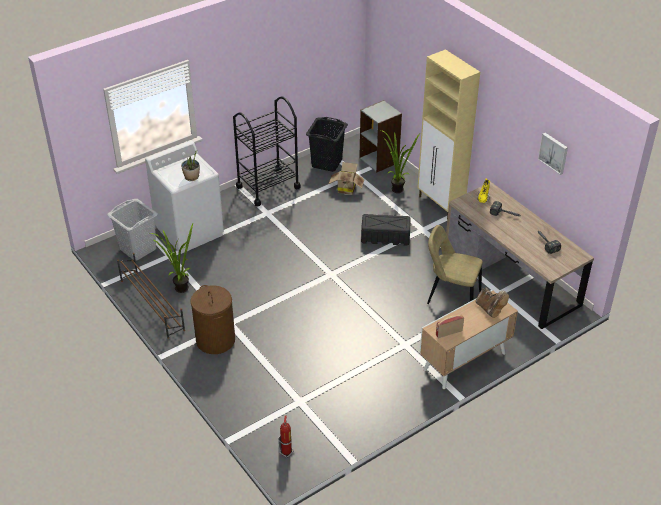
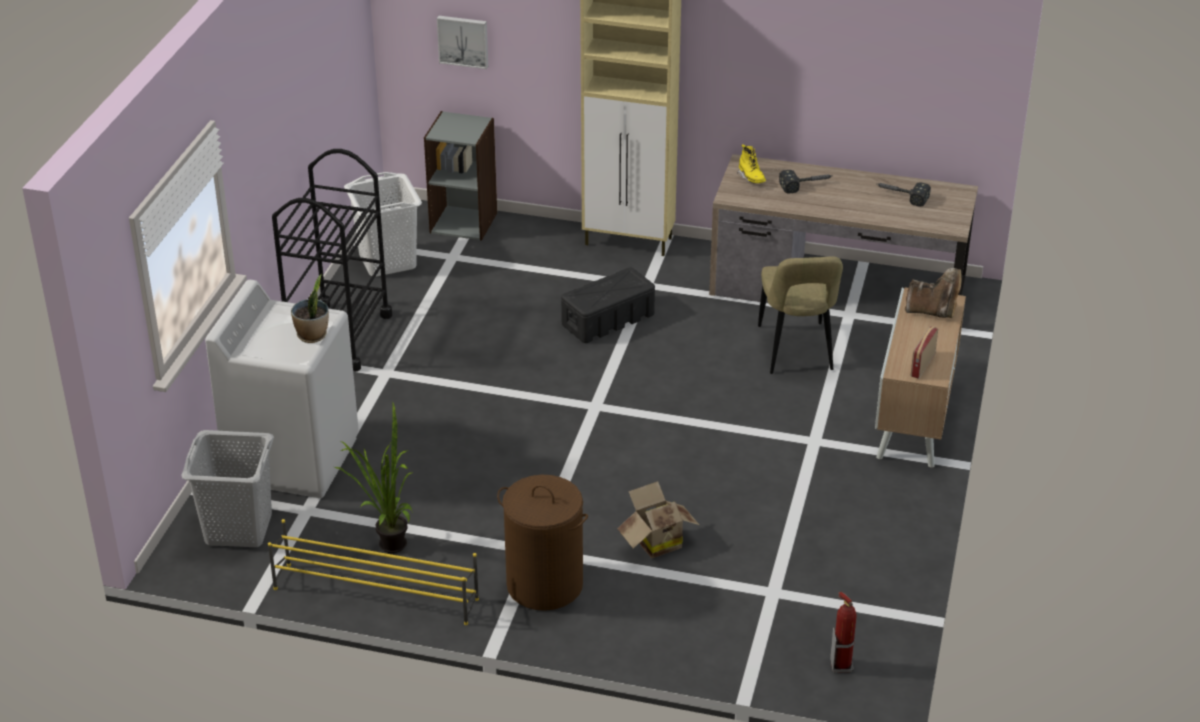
camera: 40 degrees left, 5 degrees down
(152, 305) = (375, 593): brown shoe rack -> yellow shoe rack
(327, 163) = (388, 261): black laundry basket -> white laundry basket
(346, 188) = (465, 282): cardboard box -> cardboard box (655, 542)
(395, 188) = (537, 249): potted plant -> none
(451, 297) = (796, 351): beige chair -> beige chair turned 75 degrees counterclockwise
(554, 152) = (865, 47): picture -> picture (463, 41)

